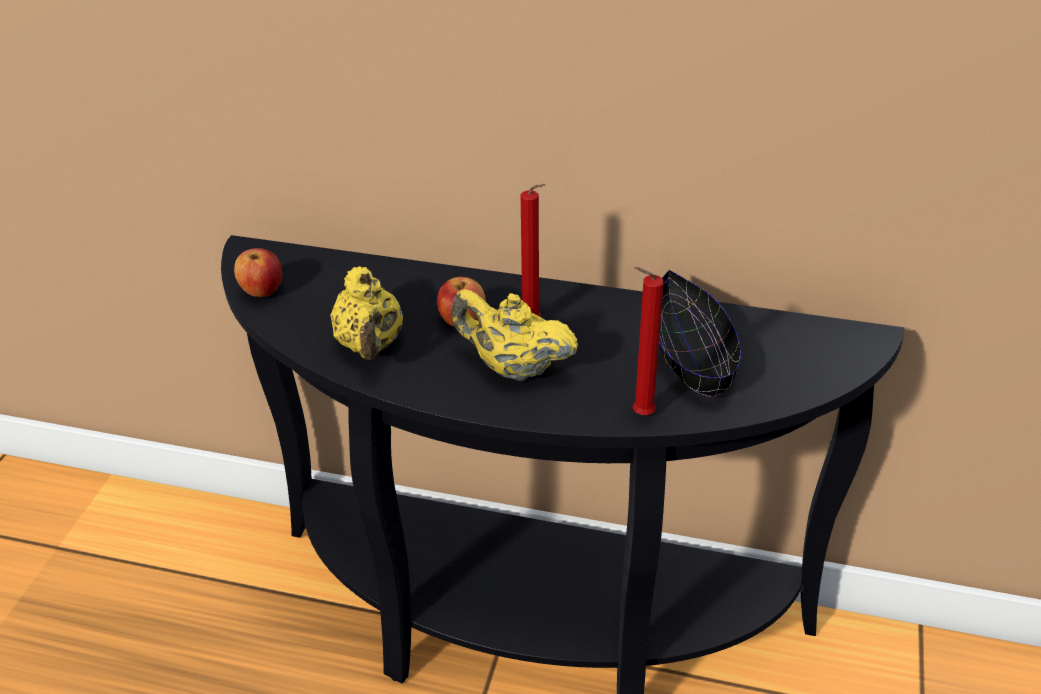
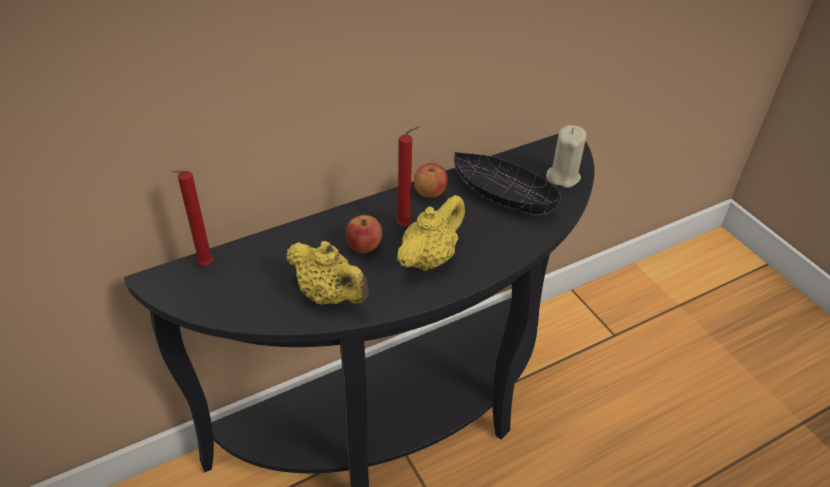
camera: 45 degrees left, 5 degrees up
(262, 291) = (206, 302): apple -> apple (430, 193)
(513, 368) = (429, 258): yellow teapot -> yellow teapot turned 150 degrees clockwise
(639, 415) = (524, 245): red candle -> red candle (204, 266)
(799, 371) = (562, 176): none -> beige candle

